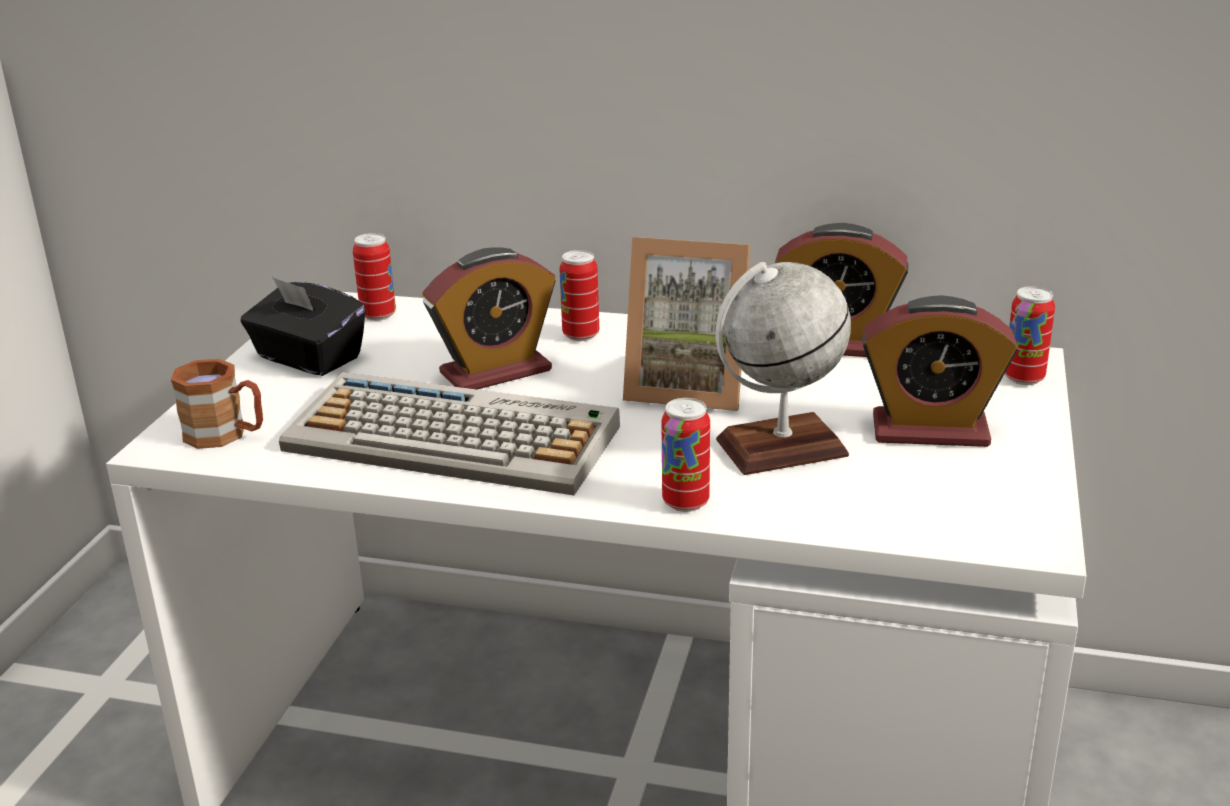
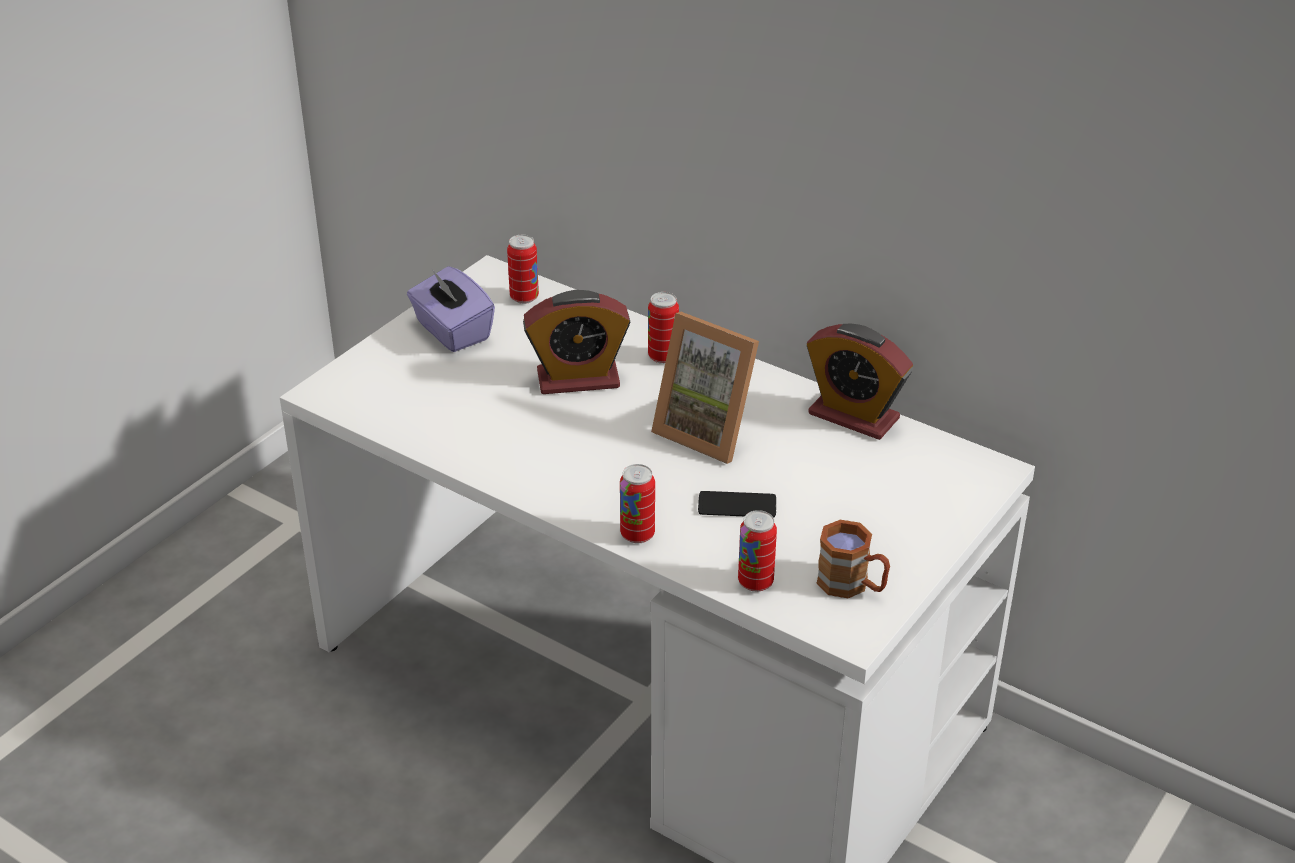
camera: 20 degrees right, 10 degrees up
(226, 435) = (365, 392): brown mug -> brown mug (852, 585)
(308, 358) = (452, 331): black tissue box -> purple tissue box
(456, 438) = (516, 436): keyboard -> none
(781, 448) = (737, 505): globe -> phone
(930, 431) = (858, 519): alarm clock -> none
(1024, 378) = (974, 488): can -> can (755, 582)

